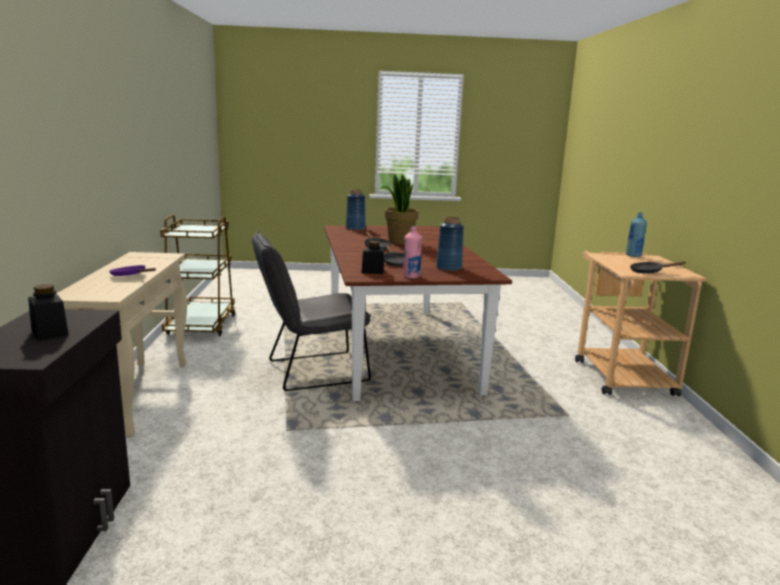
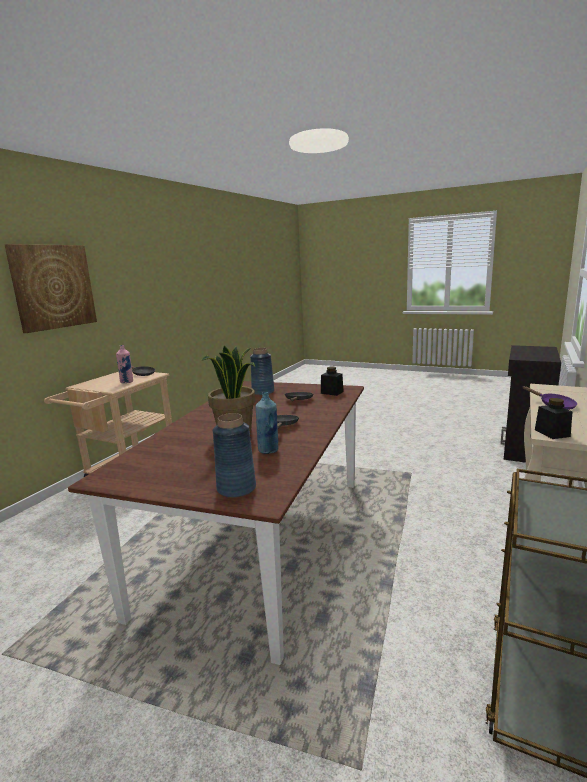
camera: 150 degrees left, 0 degrees up
(49, 332) = (529, 353): black jar -> black jar (552, 433)
(310, 372) = (376, 523): grey chair -> none
(411, 276) = (308, 386): pink bottle -> pink bottle (127, 382)
(633, 255) = (91, 386): blue bottle -> blue bottle (268, 450)
(686, 144) = (53, 287): none -> picture

